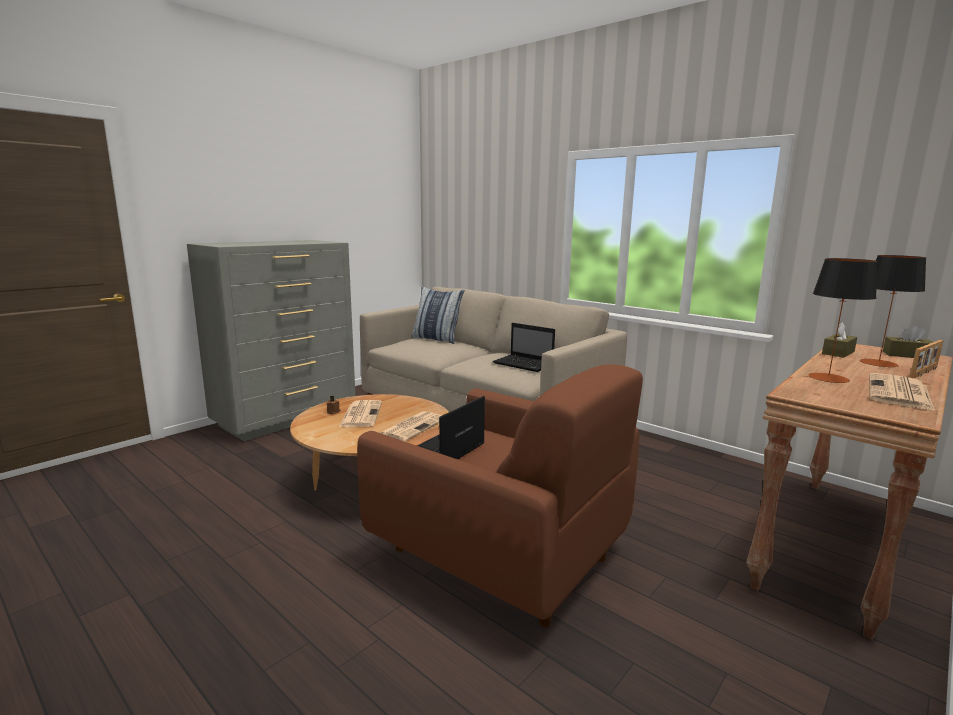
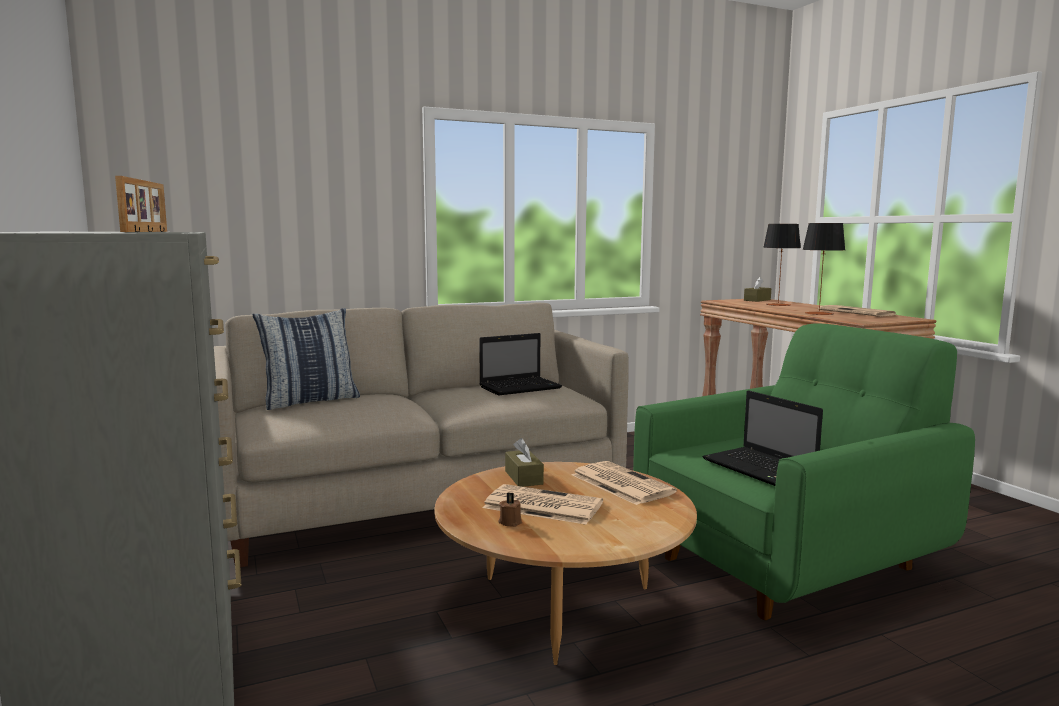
camera: 65 degrees left, 5 degrees down
(501, 555) = (788, 562): brown armchair -> green armchair
(838, 353) = (744, 304): brown tissue box -> brown tissue box (523, 477)
(925, 372) = (805, 304): picture frame -> picture frame (148, 232)

